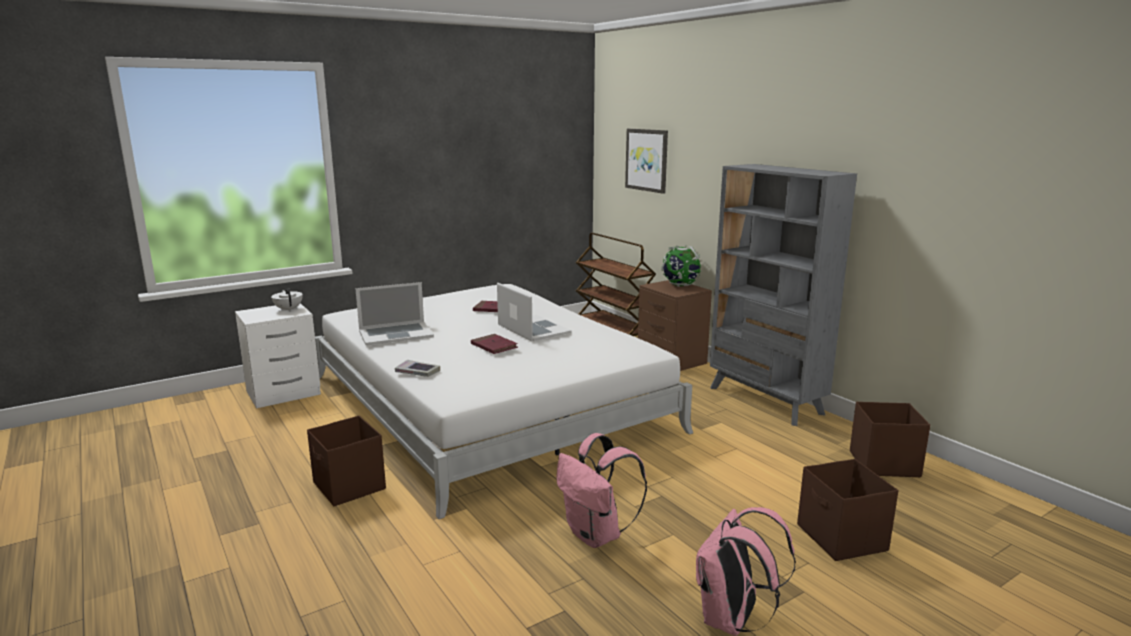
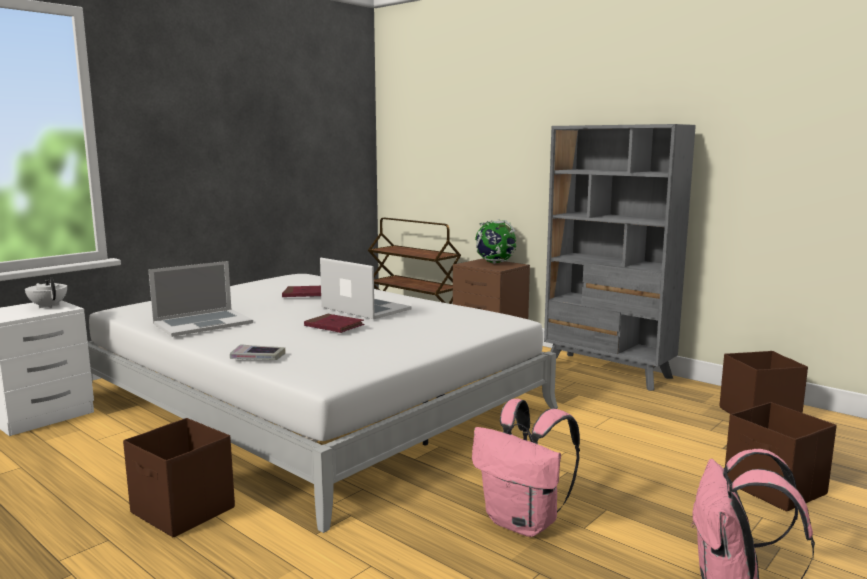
camera: 15 degrees left, 5 degrees down
(647, 160) = (444, 136): picture -> none

